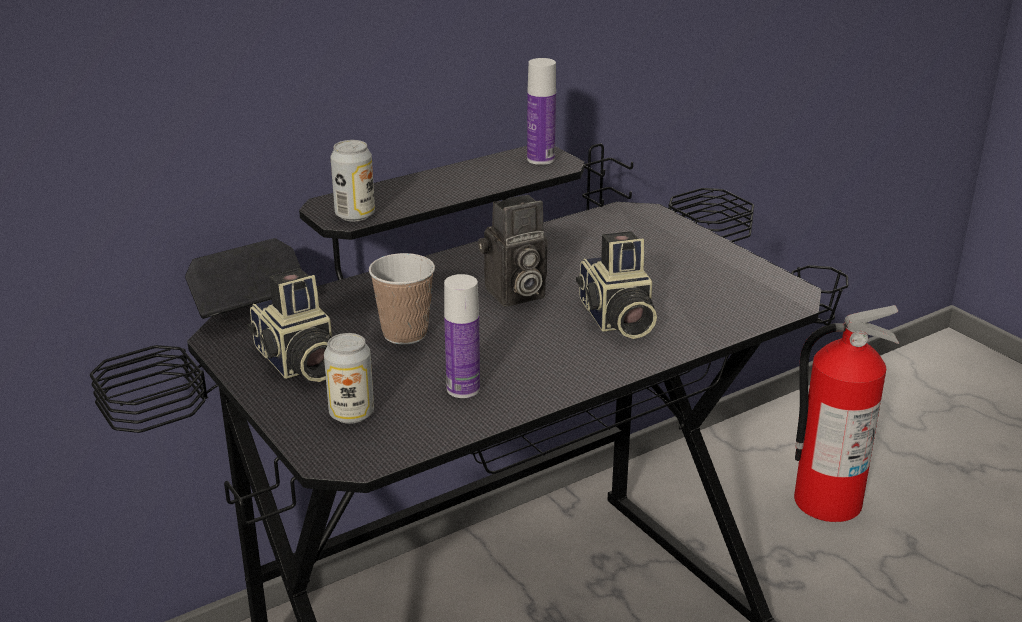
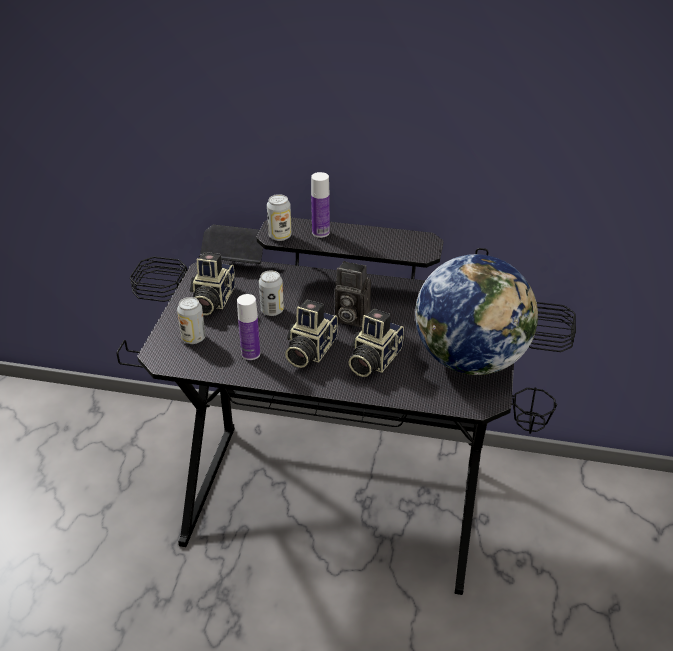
camera: 45 degrees right, 10 degrees up
(405, 334) = (272, 310): cup -> can
(528, 348) = (309, 350): none -> camera
(540, 159) = (419, 245): bottle -> bottle (320, 232)
(709, 269) = (470, 359): none -> globe
(825, 501) = (594, 549): fire extinguisher -> none

